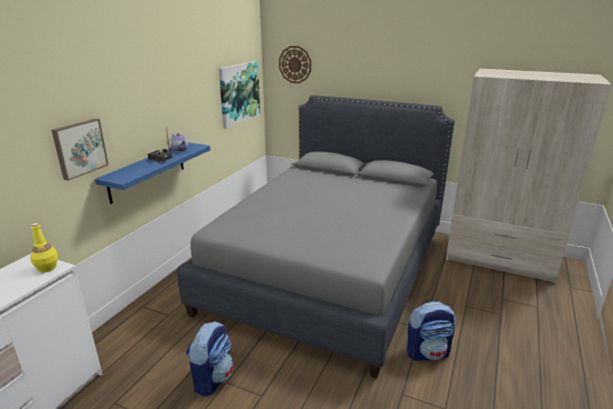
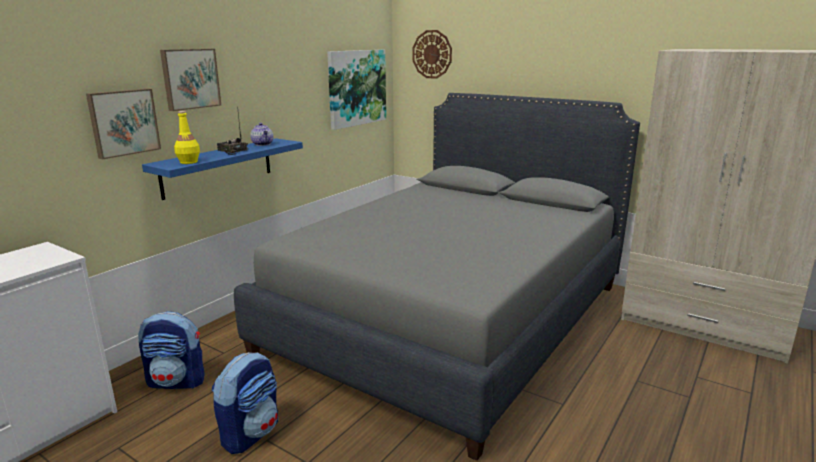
camera: 10 degrees right, 5 degrees down
(47, 268) = (51, 257): yellow bottle -> yellow bottle (188, 162)
(124, 105) = (190, 79): none -> picture
(428, 352) = (563, 436): backpack -> backpack (177, 381)

